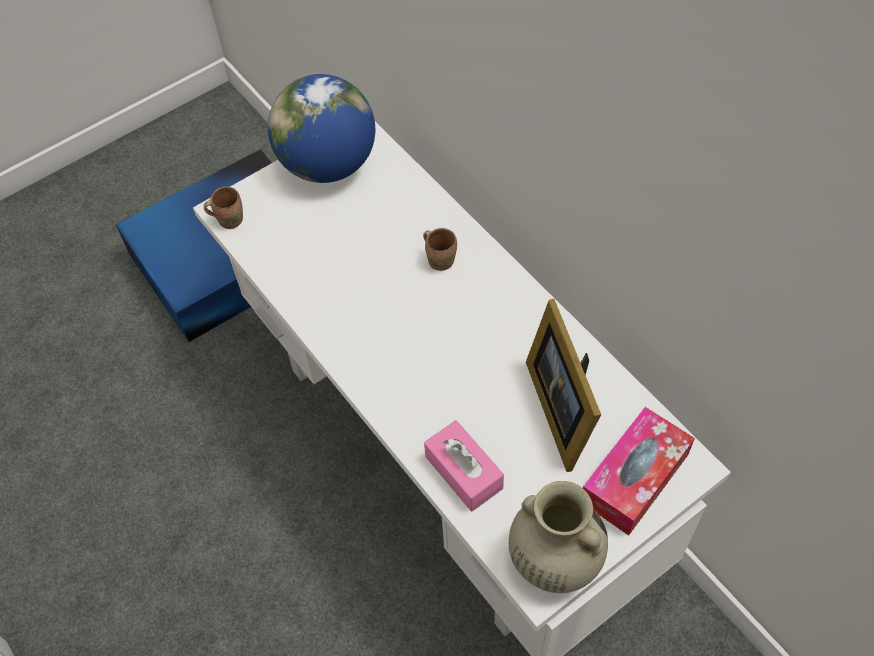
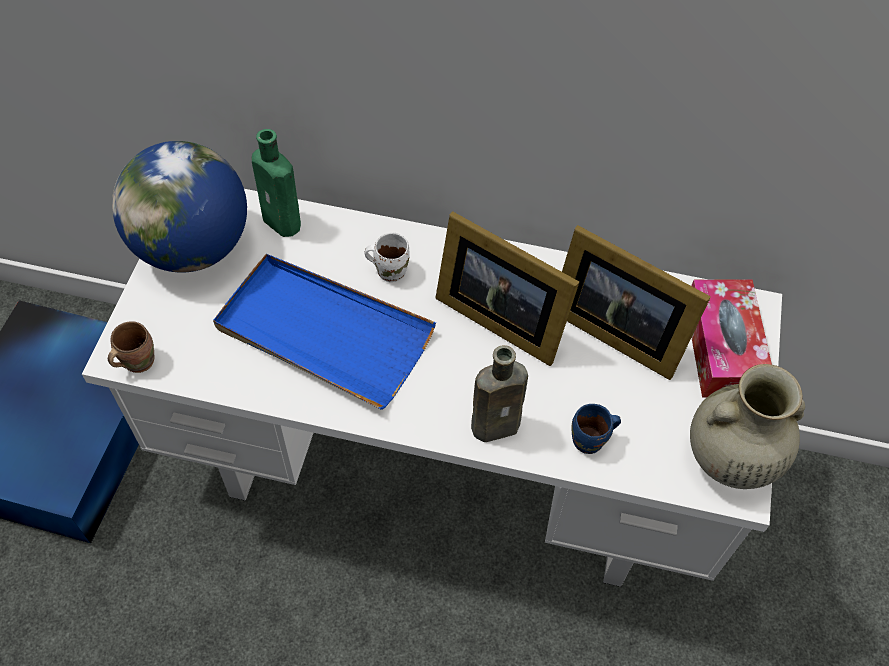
camera: 45 degrees left, 0 degrees up
(356, 275) = (323, 333): none -> blue tray
(400, 183) = (284, 223): none -> green bottle
(411, 415) = (499, 425): none -> brown bottle
(441, 259) = (389, 269): brown mug -> white mug
(464, 472) = (590, 441): pink tissue box -> blue mug
(486, 340) = (498, 315): none -> picture frame

